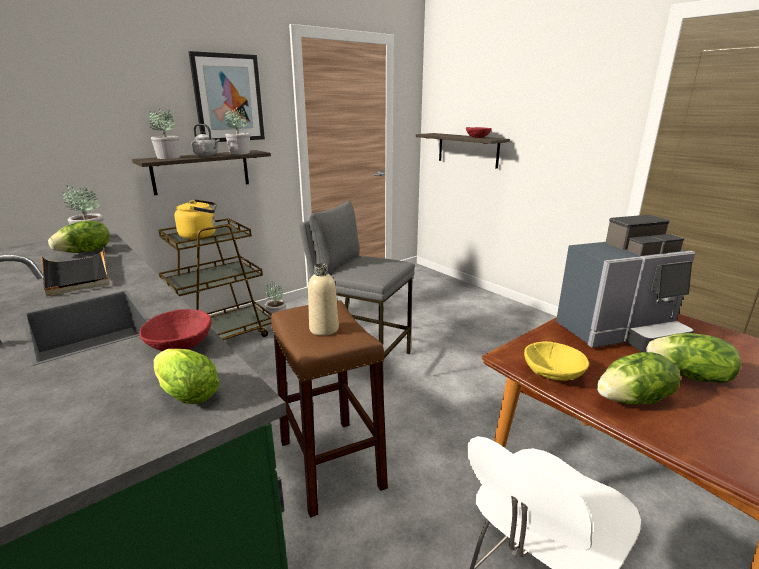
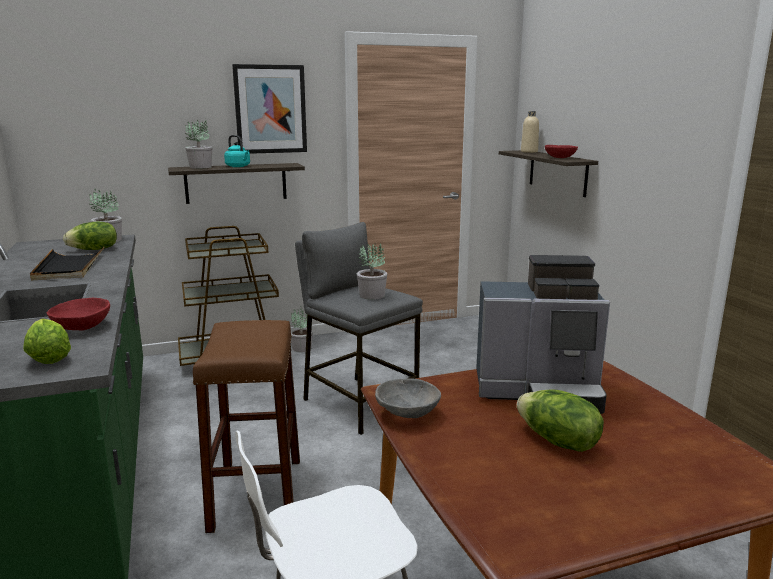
camera: 20 degrees right, 5 degrees down
(201, 235) = (221, 247): yellow kettle -> none
(207, 155) = (239, 166): grey kettle -> turquoise kettle
(240, 153) = (274, 165): potted plant -> potted plant (372, 295)
(324, 329) = (243, 342): beige bottle -> beige bottle (529, 151)
(553, 376) = (406, 414): yellow bowl -> grey bowl
(634, 400) = (461, 448): lettuce -> none

